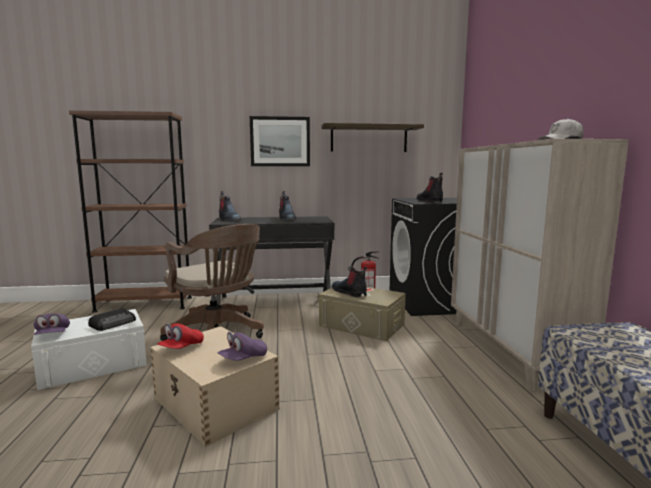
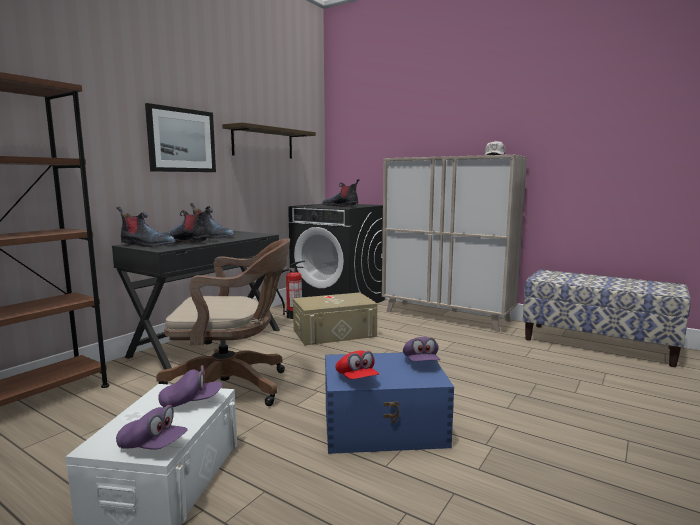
camera: 50 degrees left, 0 degrees up
(114, 323) = (191, 402): radio -> purple cap
(215, 404) = (385, 426): beige storage box -> blue storage box
(349, 293) = (325, 302): boot -> boot (184, 242)

